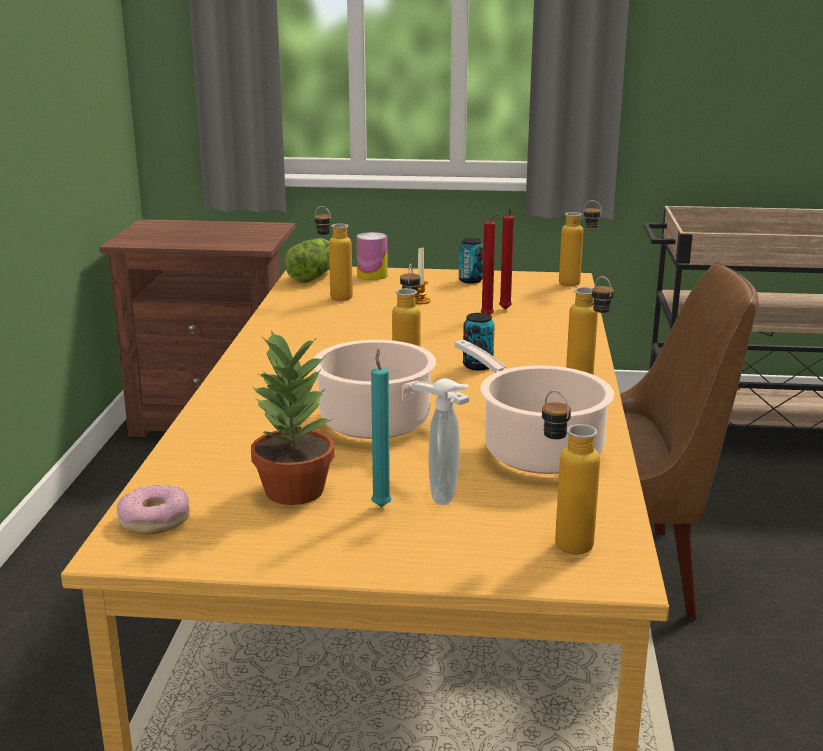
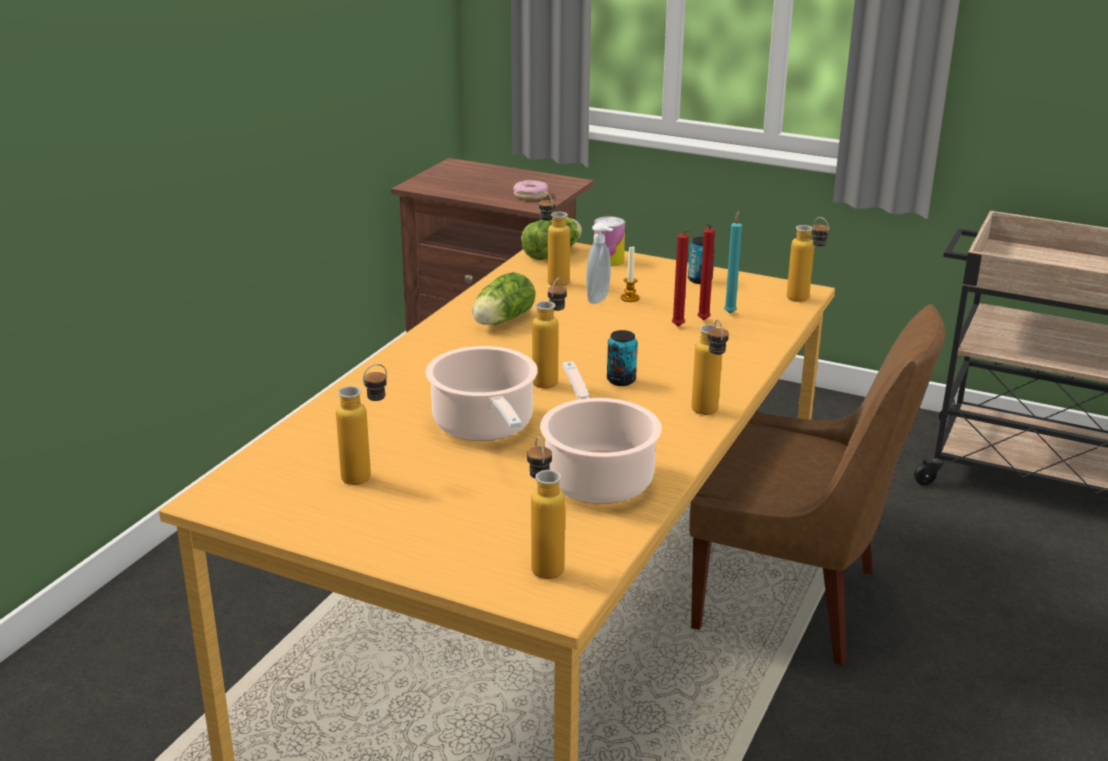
camera: 20 degrees right, 5 degrees up
(155, 520) = (248, 480): donut -> donut (531, 196)
(293, 490) = (367, 475): potted plant -> bottle
(313, 334) = (501, 321): none -> lettuce
(381, 505) = (425, 502): turquoise candle -> turquoise candle (730, 312)
(446, 495) = (484, 504): soap dispenser -> soap dispenser (599, 299)

